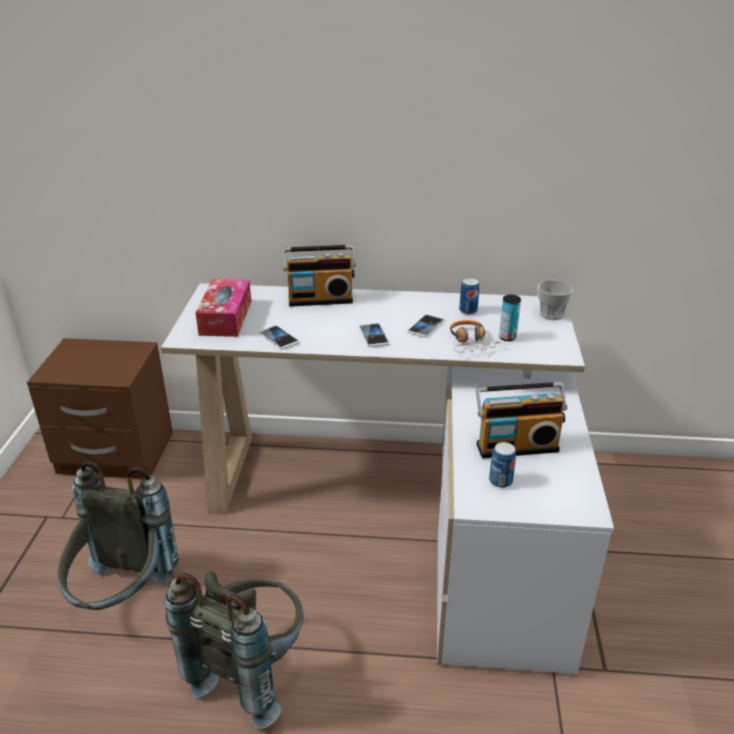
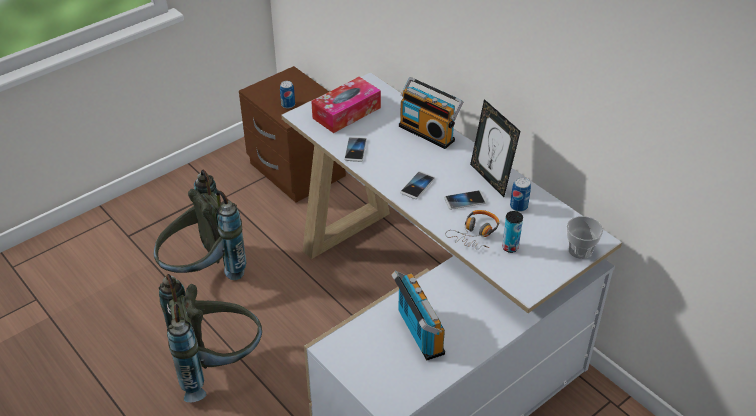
camera: 45 degrees right, 10 degrees up
(419, 305) = (490, 179): none -> picture frame
(500, 481) = (369, 348): can -> can (288, 105)
(516, 445) = (417, 333): radio -> radio turned 150 degrees counterclockwise

